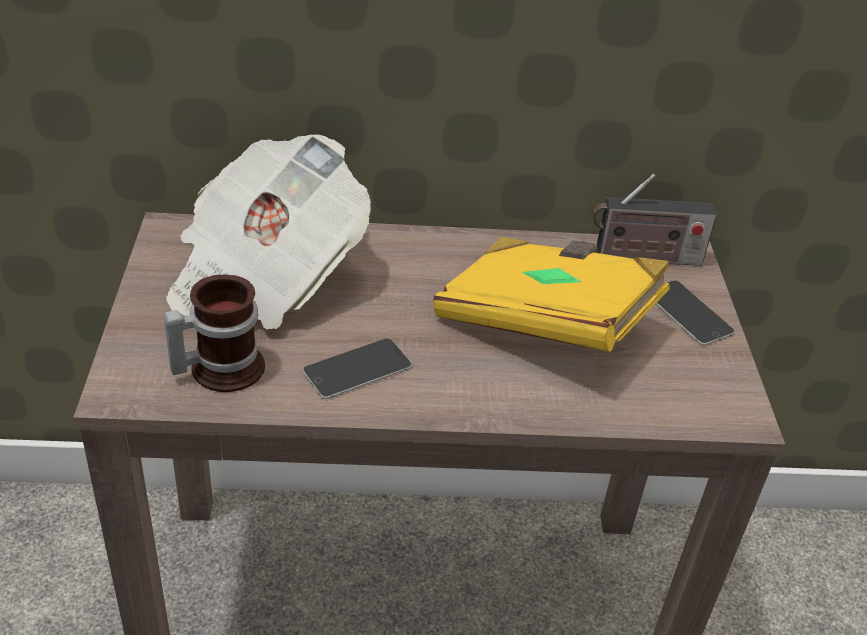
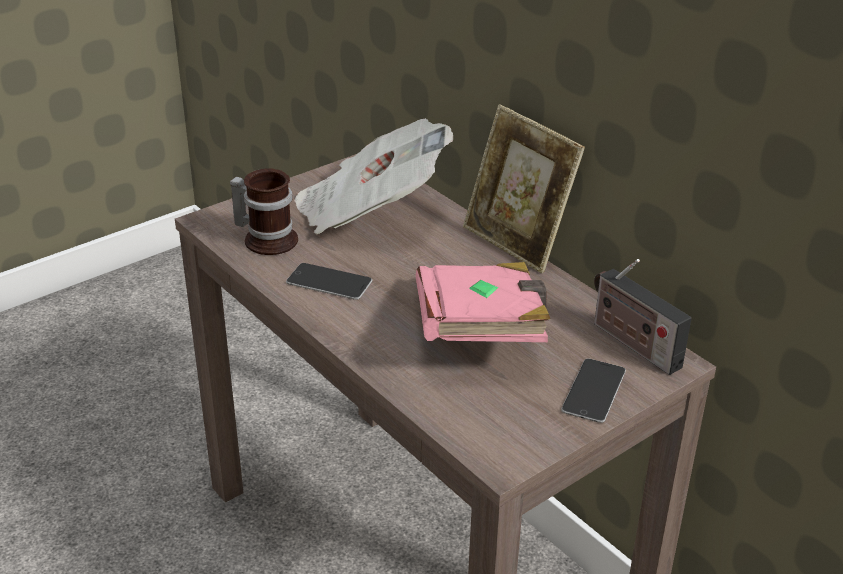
camera: 55 degrees right, 5 degrees down
(432, 227) = (517, 243): none -> picture frame
(546, 323) = (481, 332): yellow book -> pink book

